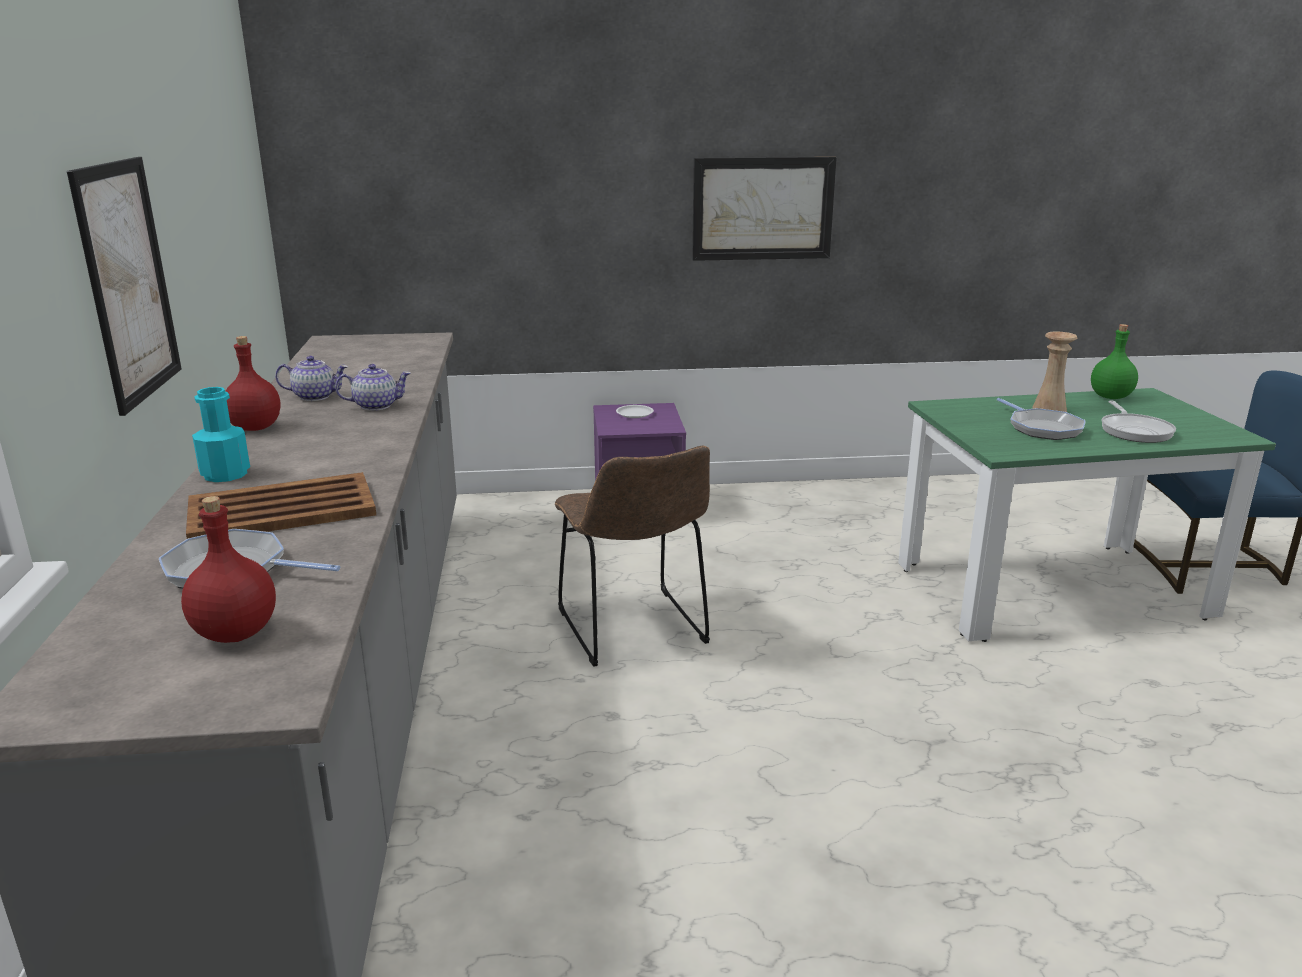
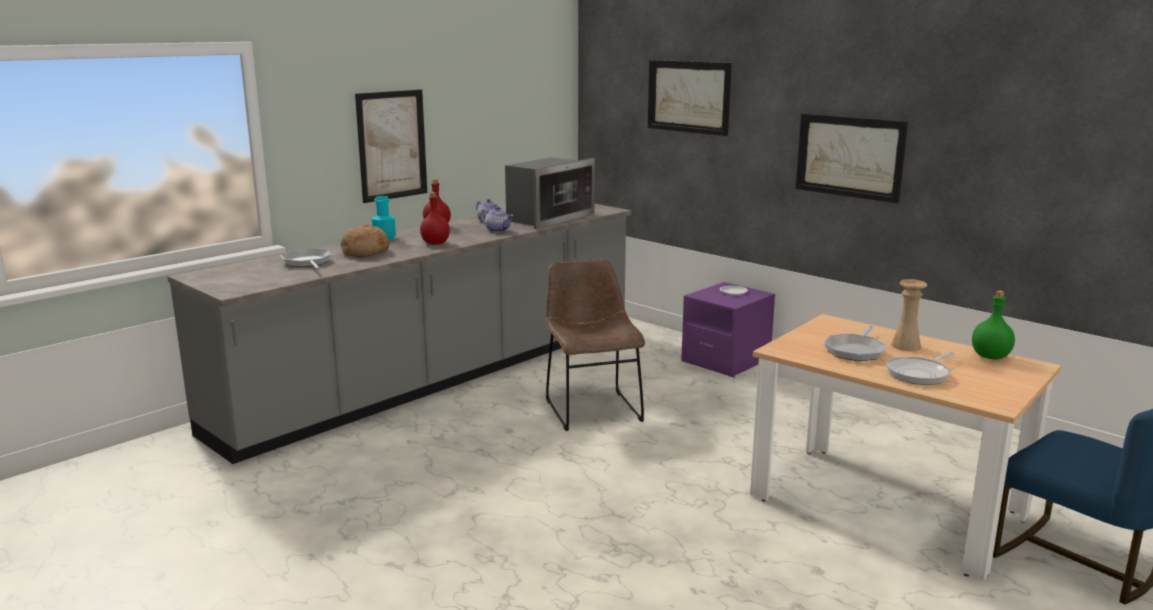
camera: 50 degrees right, 5 degrees down
(234, 634) = (264, 276): red bottle -> red bottle (435, 243)
(280, 509) = (365, 252): brown tray -> bread
(385, 369) = (548, 218): none -> microwave
(500, 147) = (688, 96): none -> picture
(634, 631) = (591, 408): brown chair -> brown chair turned 135 degrees clockwise
(1051, 590) = (886, 506): green dining table -> beige dining table

